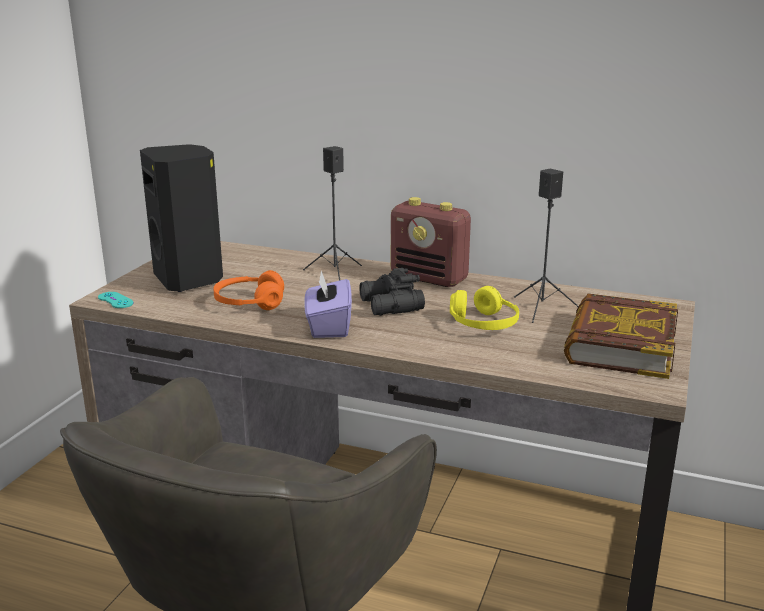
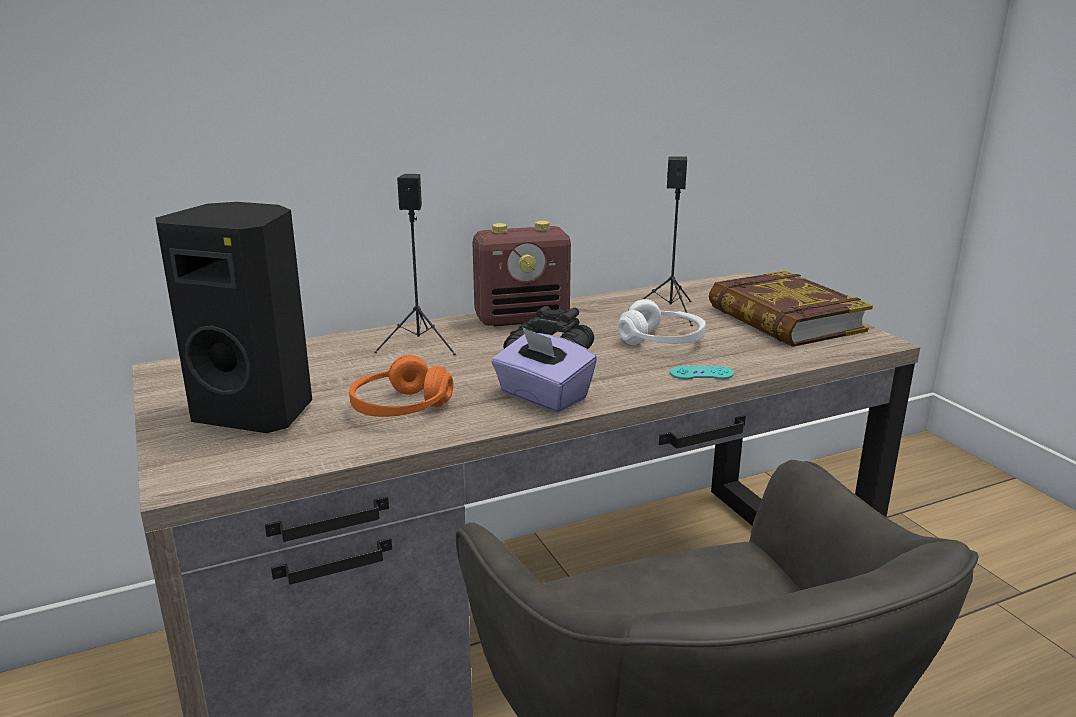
camera: 45 degrees left, 0 degrees up
(115, 300) = (208, 475): turquoise game controller -> turquoise game controller (701, 373)
(483, 324) = (661, 341): yellow headphones -> white headphones

